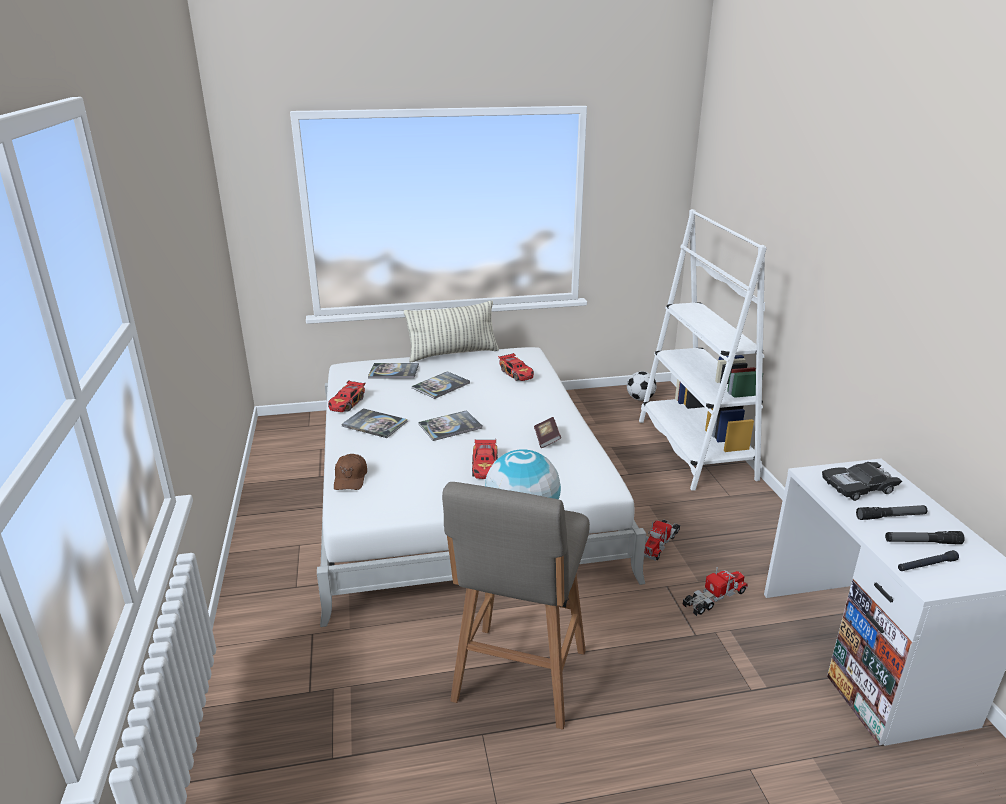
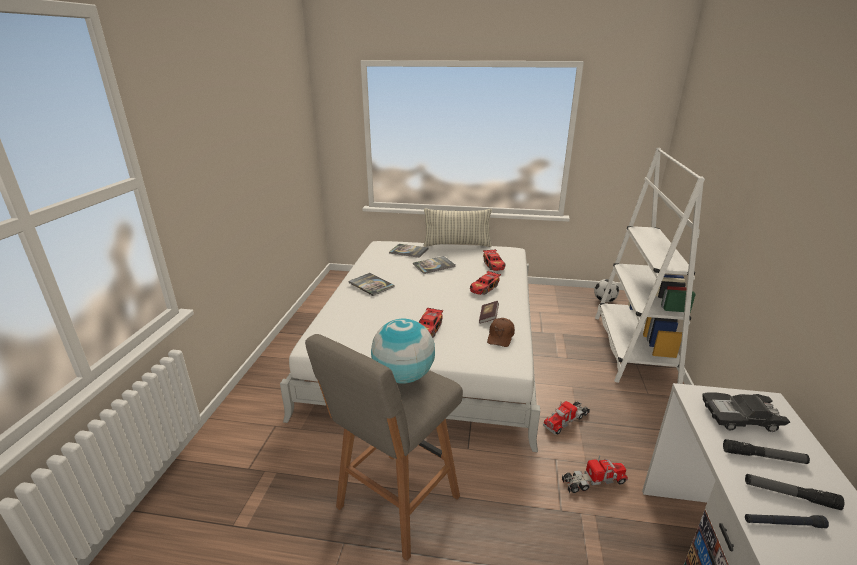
camera: 20 degrees right, 0 degrees up
(347, 403) = (364, 268): toy car -> toy car (484, 288)
(350, 478) = (330, 320): brown cap -> brown cap (500, 337)
(450, 426) = (421, 295): book -> none

